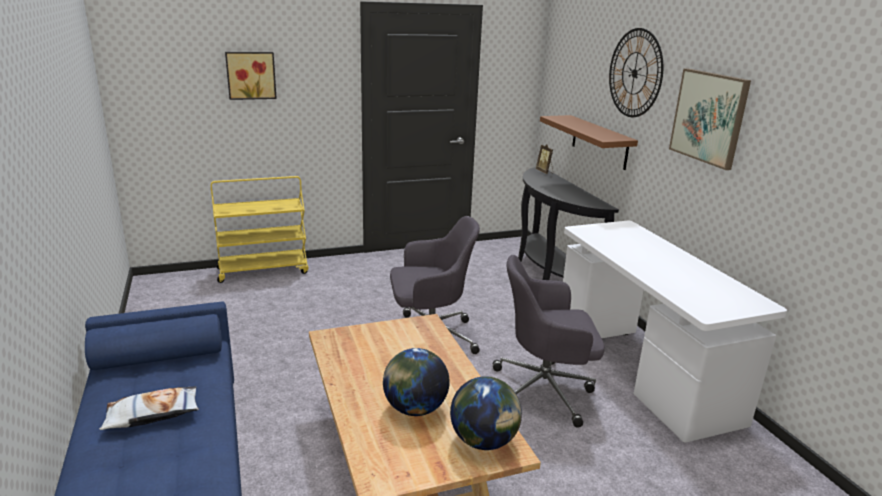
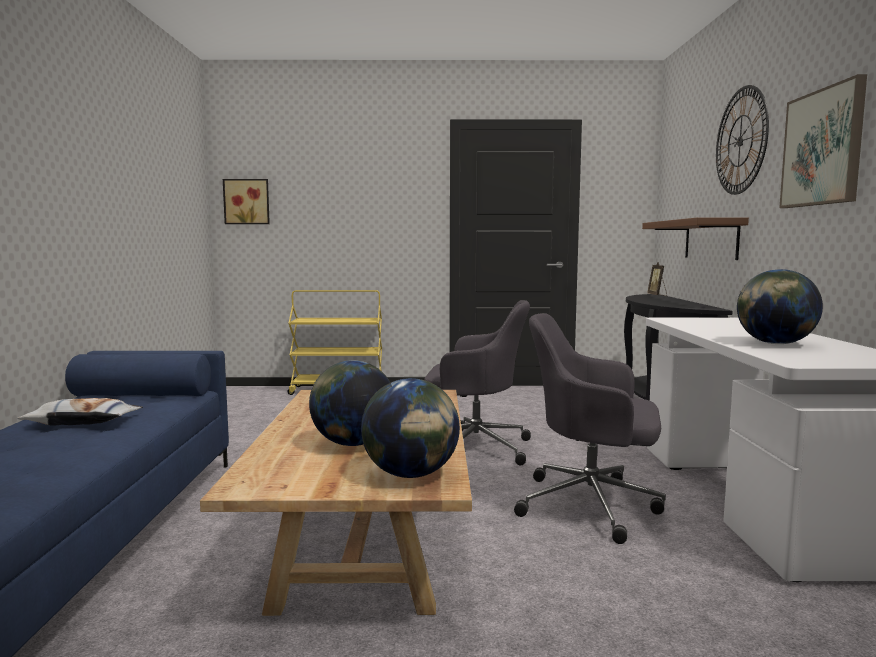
camera: 20 degrees right, 15 degrees down
(251, 75) = (341, 191): picture -> picture (247, 201)
(677, 278) = (775, 343): none -> globe

